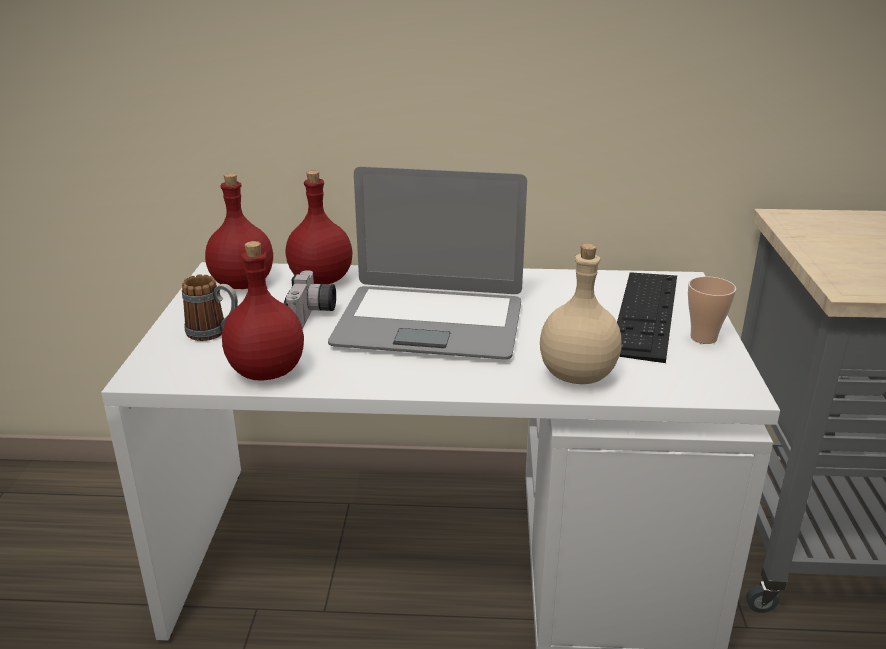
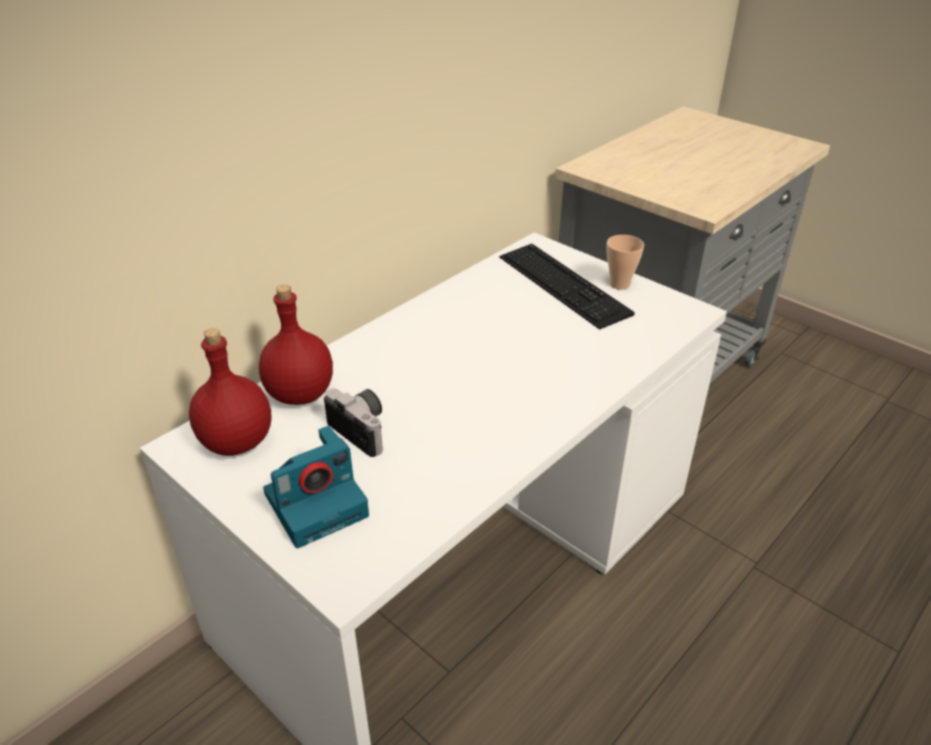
camera: 50 degrees left, 10 degrees up
(214, 333) = (318, 503): mug -> camera
(266, 372) = (433, 501): red bottle -> none
(430, 323) = (458, 377): laptop -> none
(578, 375) = (611, 355): beige bottle -> none

